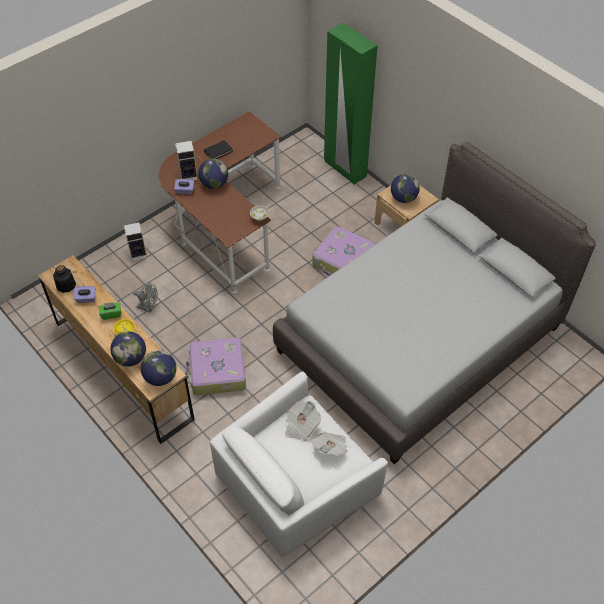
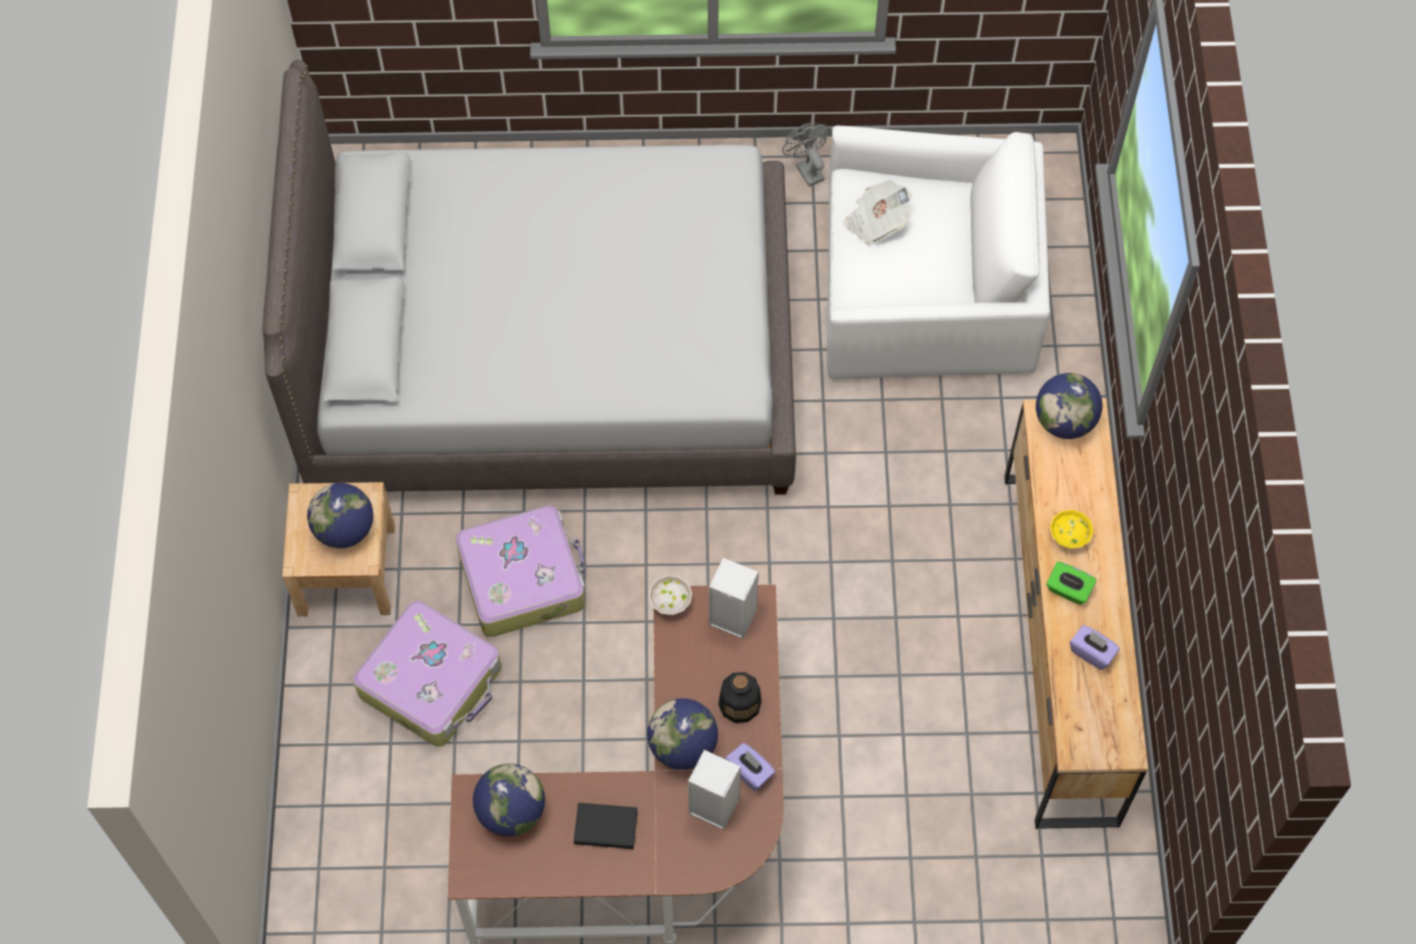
camera: 140 degrees left, 10 degrees up
(66, 285) = (1110, 707): bottle -> bottle (740, 703)
(131, 358) = (1088, 486): globe -> globe (511, 812)
(139, 253) = (868, 878): speaker -> speaker (730, 617)
(148, 307) = (934, 737): grey fan -> grey fan (806, 169)
(217, 372) = (909, 529): suitcase -> suitcase (432, 681)
(301, 426) = (891, 274): newspaper -> none
(345, 169) = (310, 782): green wardrobe -> none

